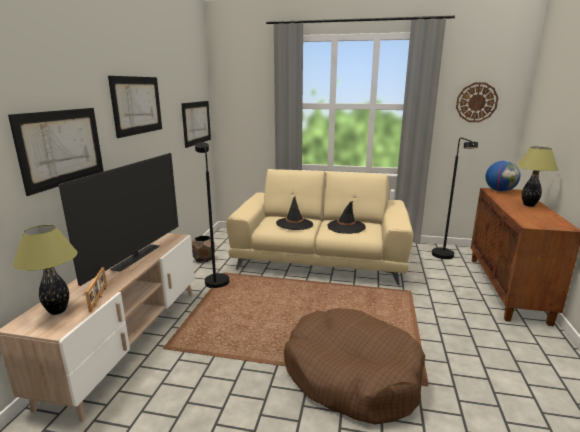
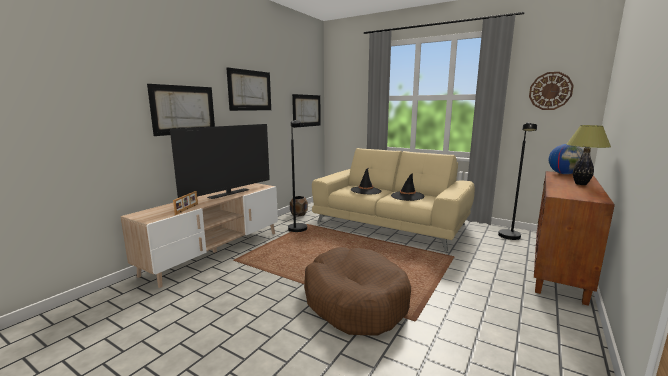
camera: 20 degrees right, 5 degrees down
(57, 311) = (159, 212): table lamp -> none

